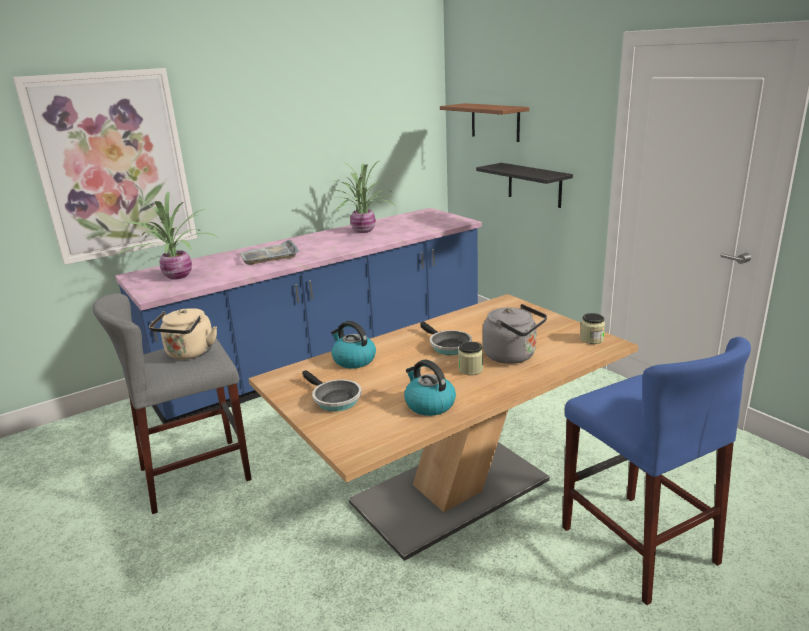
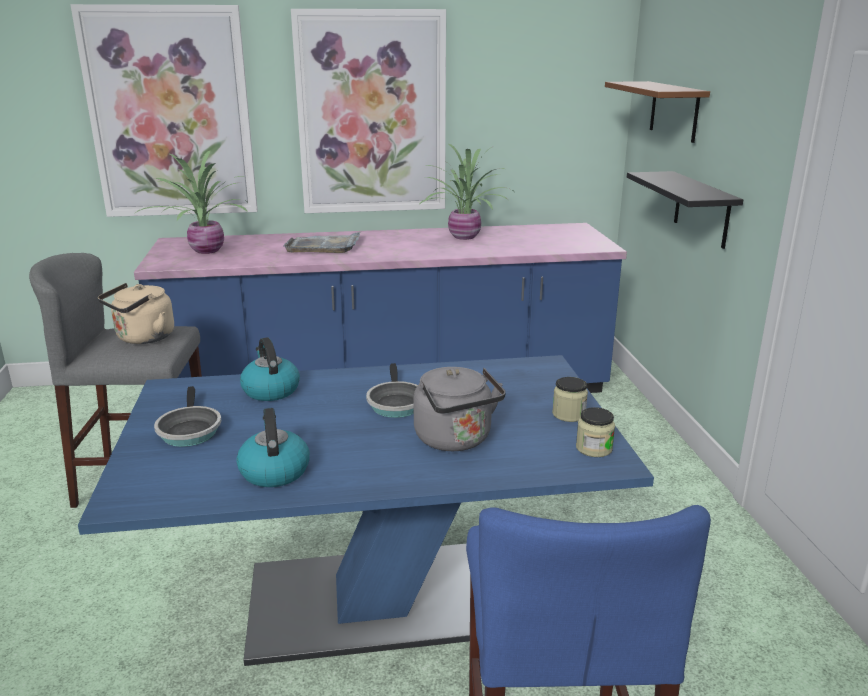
camera: 25 degrees right, 0 degrees up
(277, 146) = (372, 114): none -> picture
(450, 491) = (376, 600): brown dining table -> blue dining table
(470, 369) = (381, 442): jar -> jar (569, 414)

